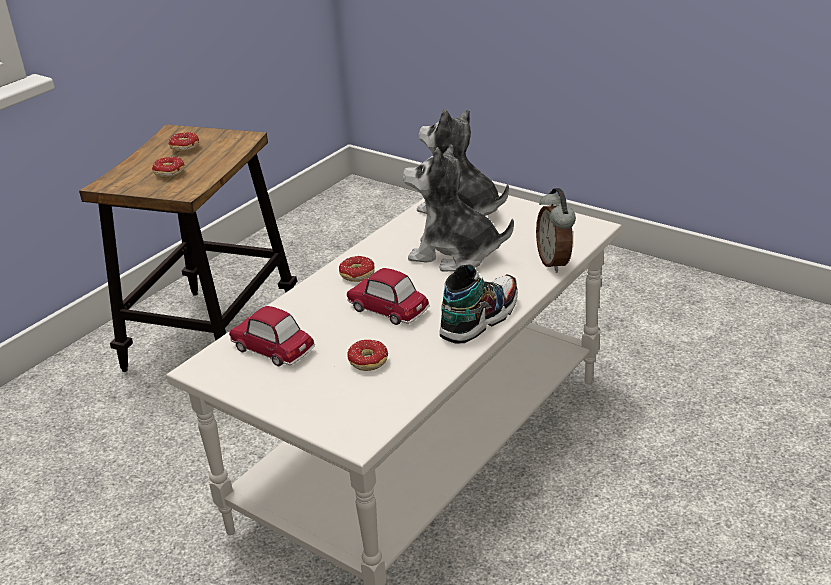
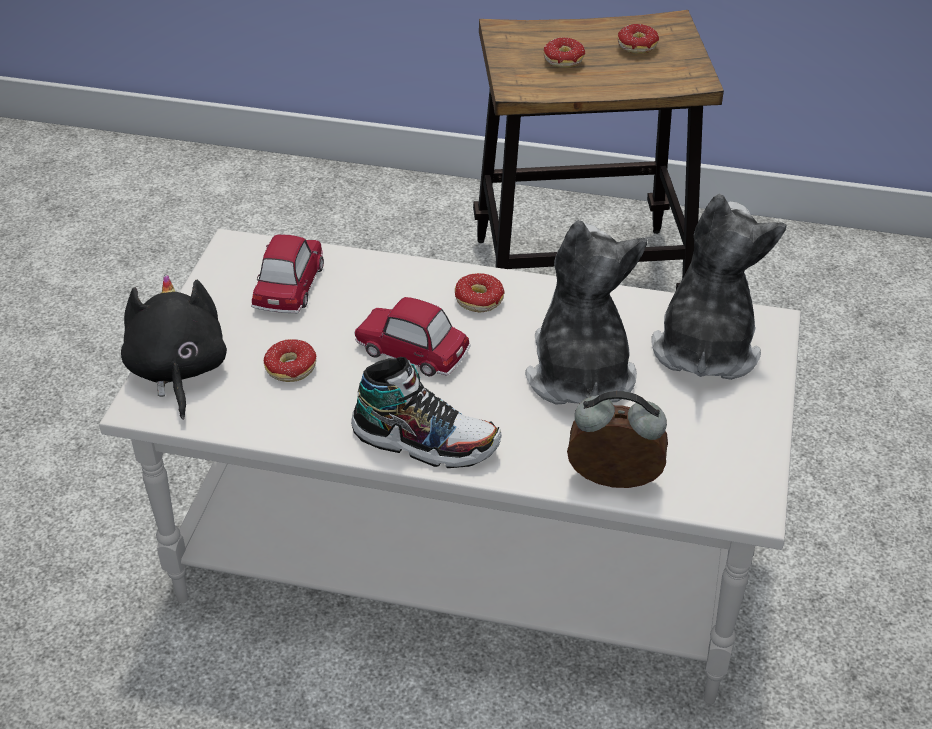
camera: 65 degrees right, 10 degrees up
(331, 415) = (177, 371): none -> black plush toy
(387, 309) = (412, 350): toy car -> toy car turned 75 degrees counterclockwise
(555, 262) = (613, 484): alarm clock -> alarm clock turned 45 degrees clockwise

